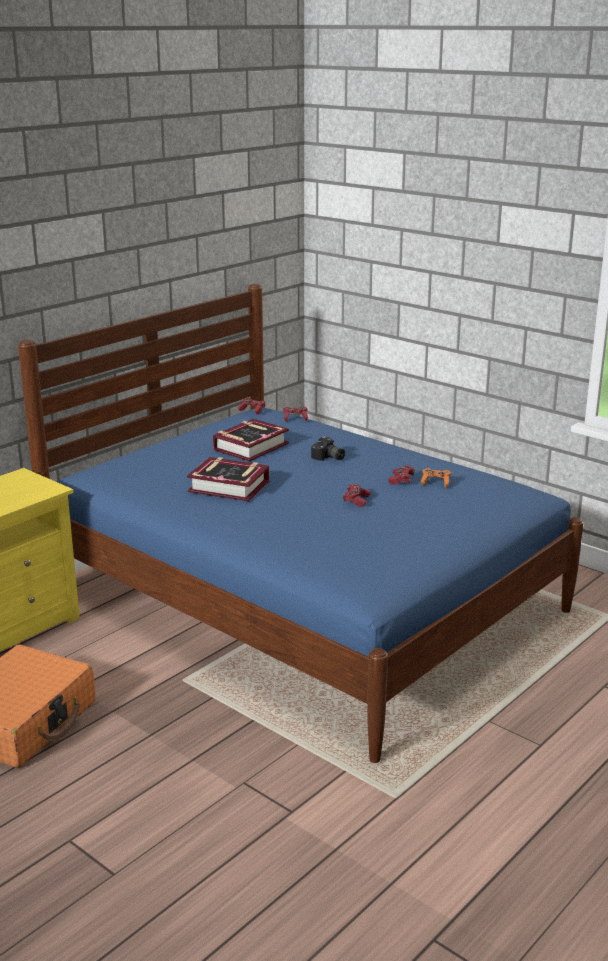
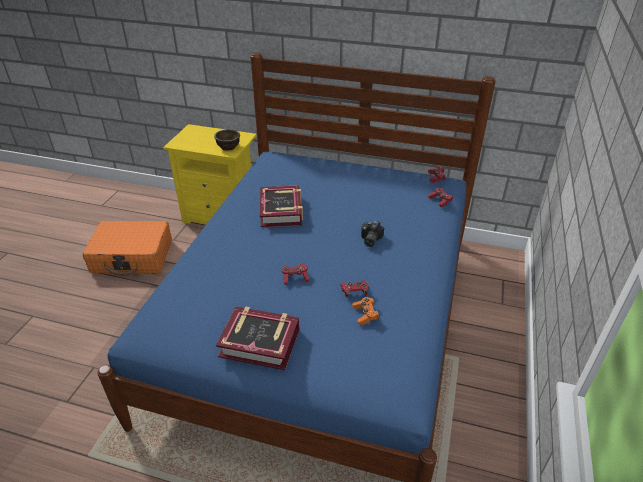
camera: 65 degrees right, 15 degrees up
(35, 488) = (228, 147): none -> brown bowl
(250, 447) = (360, 198): book -> book (260, 342)

